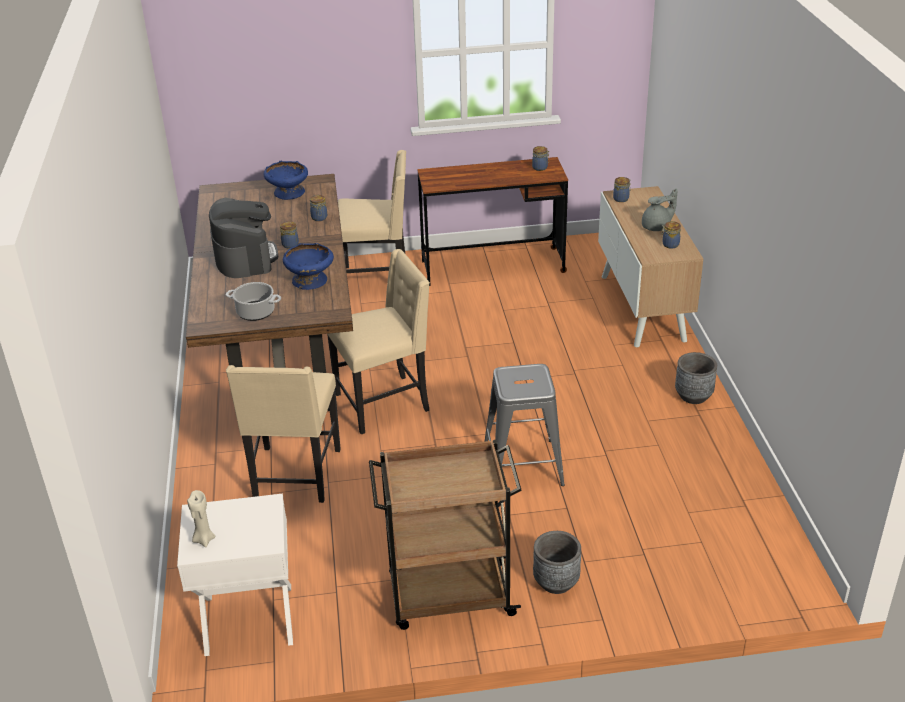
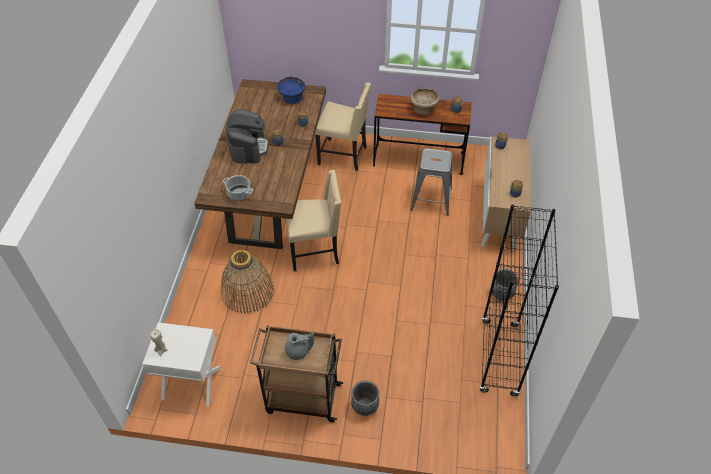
camera: 15 degrees right, 15 degrees up
(295, 476) = (247, 292): beige chair -> basket
(310, 280) = (279, 175): blue bowl -> none
(492, 174) = (423, 109): none -> beige bowl
(523, 465) = (378, 318): grey stool -> grey stool (431, 199)
(657, 227) = (513, 176): grey teapot -> grey teapot (298, 351)
(731, 473) = (499, 358): none -> black bookcase

